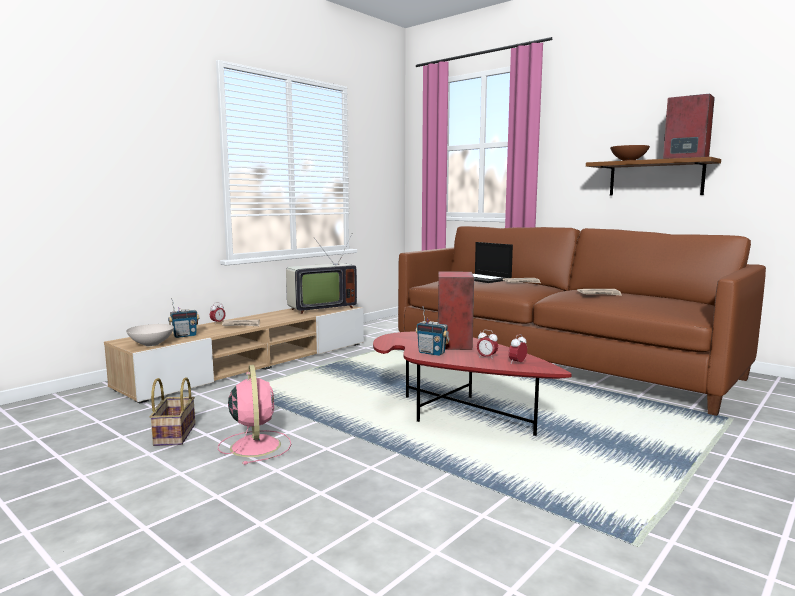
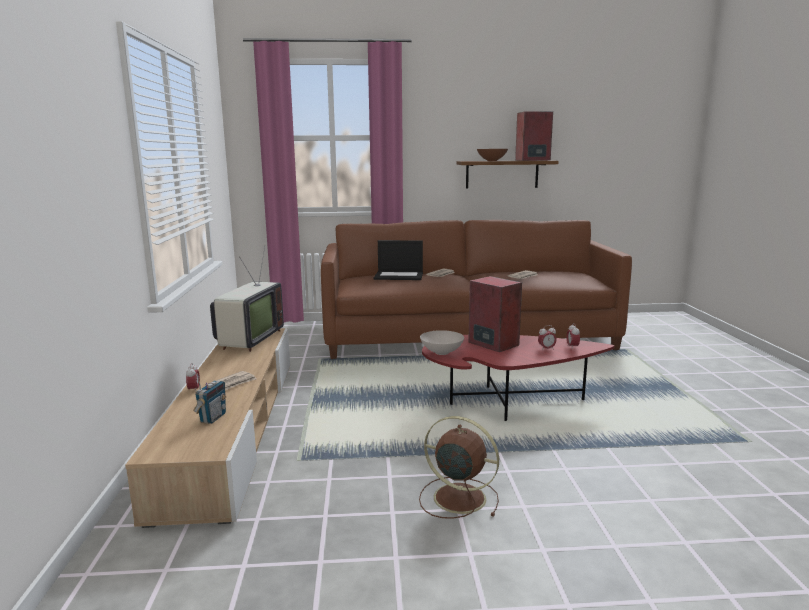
camera: 45 degrees left, 5 degrees up
(151, 344) = (210, 442): white bowl -> white bowl (441, 352)
(174, 434) = (365, 529): basket -> none
(255, 445) = (457, 497): pink fan -> brown fan
(432, 353) = (506, 357): radio -> none

